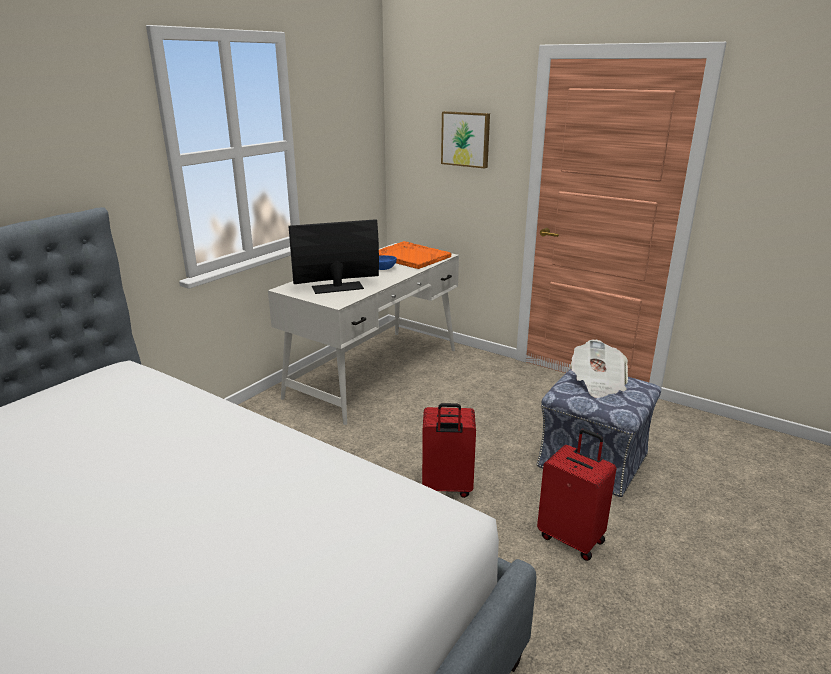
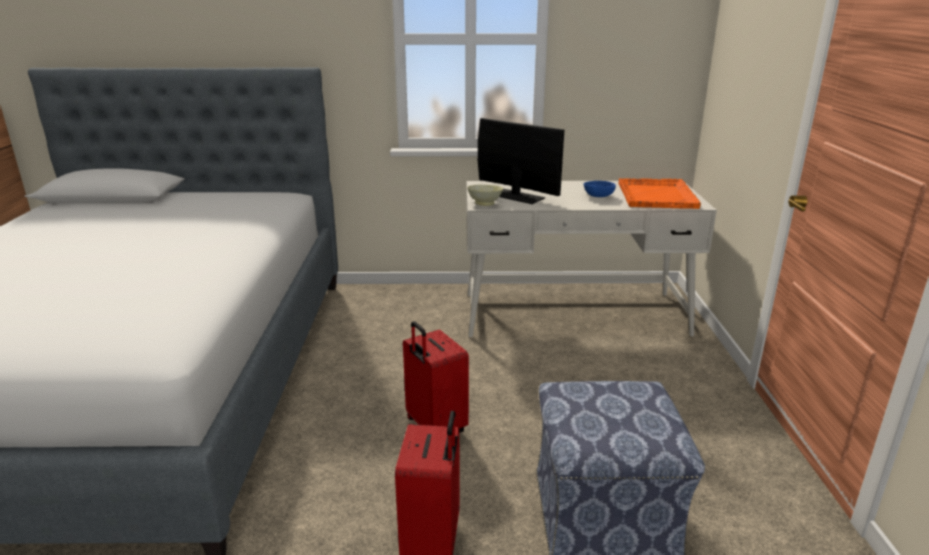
camera: 55 degrees right, 0 degrees up
(336, 300) = (485, 204): none -> beige bowl
(466, 139) = (763, 52): picture -> none
(597, 383) = (616, 405): newspaper -> none

